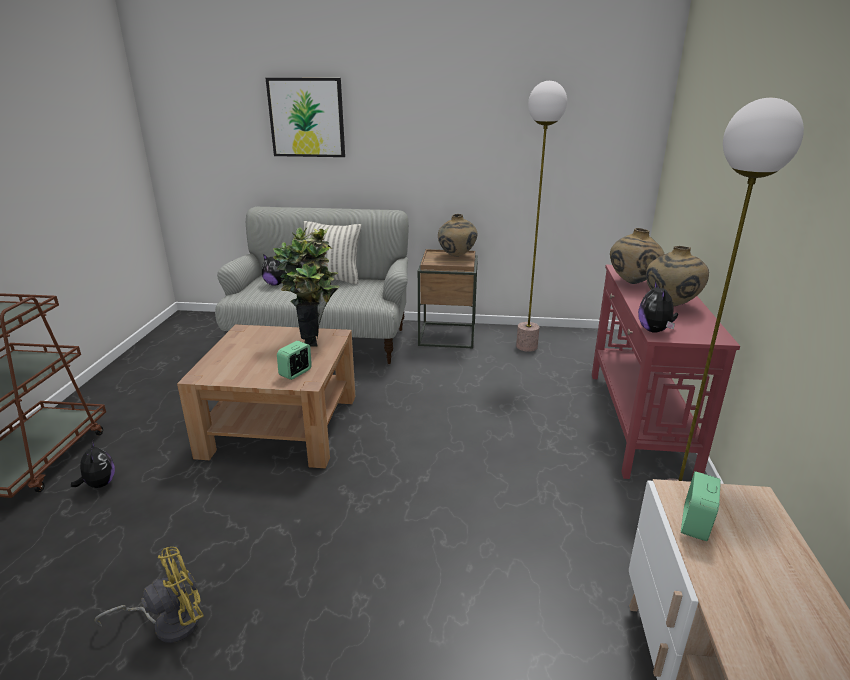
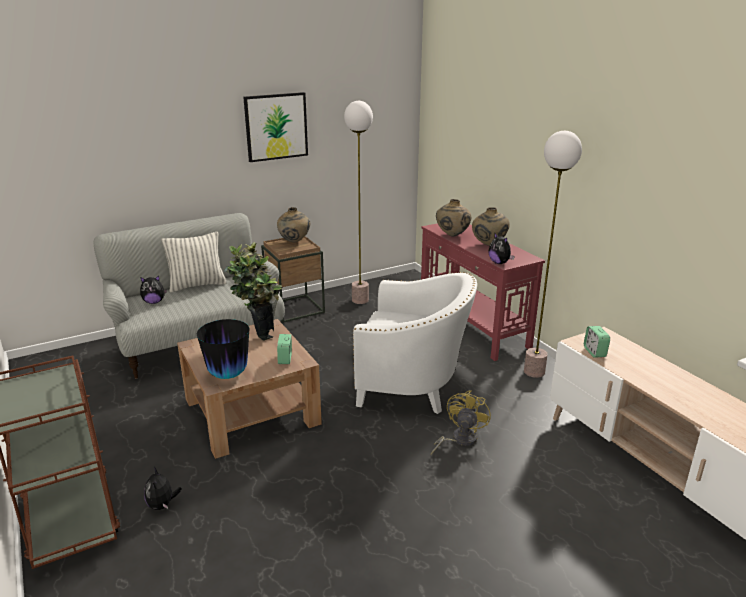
camera: 35 degrees left, 0 degrees up
(99, 484) = (162, 505): plush toy -> plush toy turned 135 degrees counterclockwise
(169, 623) = (338, 542): yellow fan -> yellow fan (459, 440)
(224, 370) = (228, 375): none -> vase
(307, 117) = (144, 144): picture -> picture (276, 126)
(475, 468) = (413, 386): none -> white armchair

